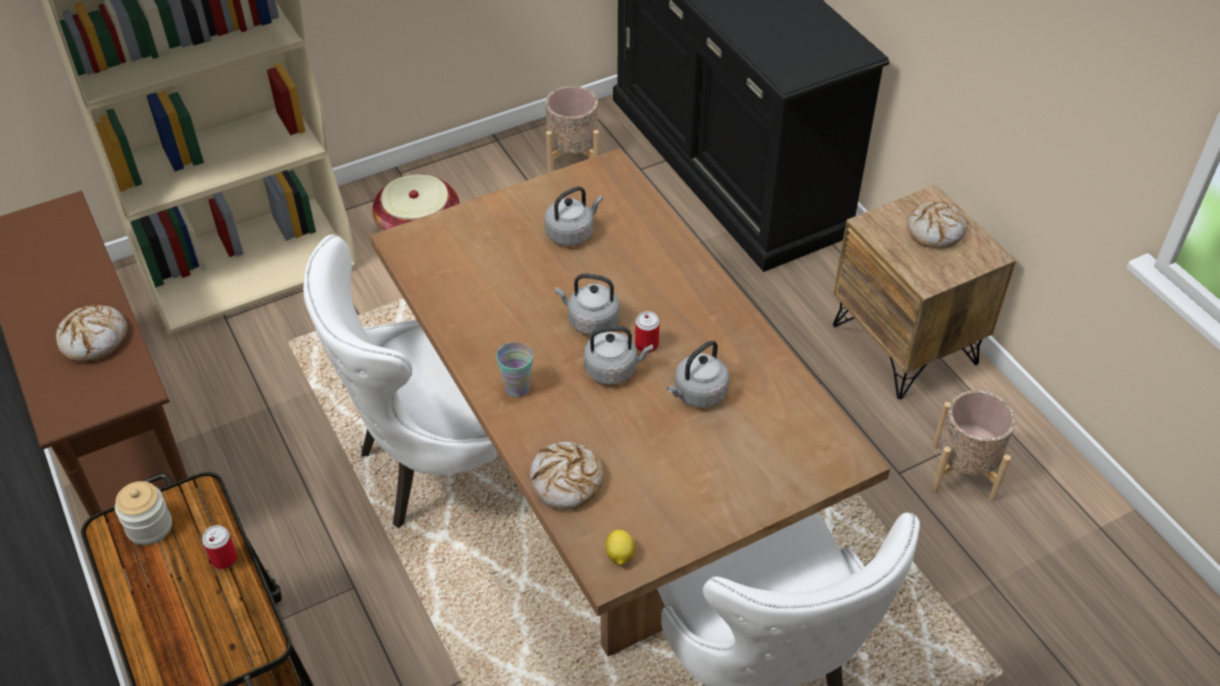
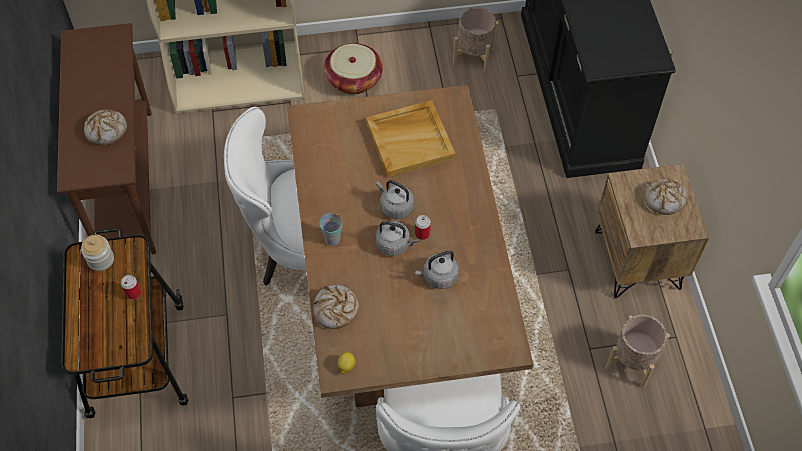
camera: 20 degrees right, 10 degrees up
(572, 233) = (410, 140): grey kettle -> beige tray

